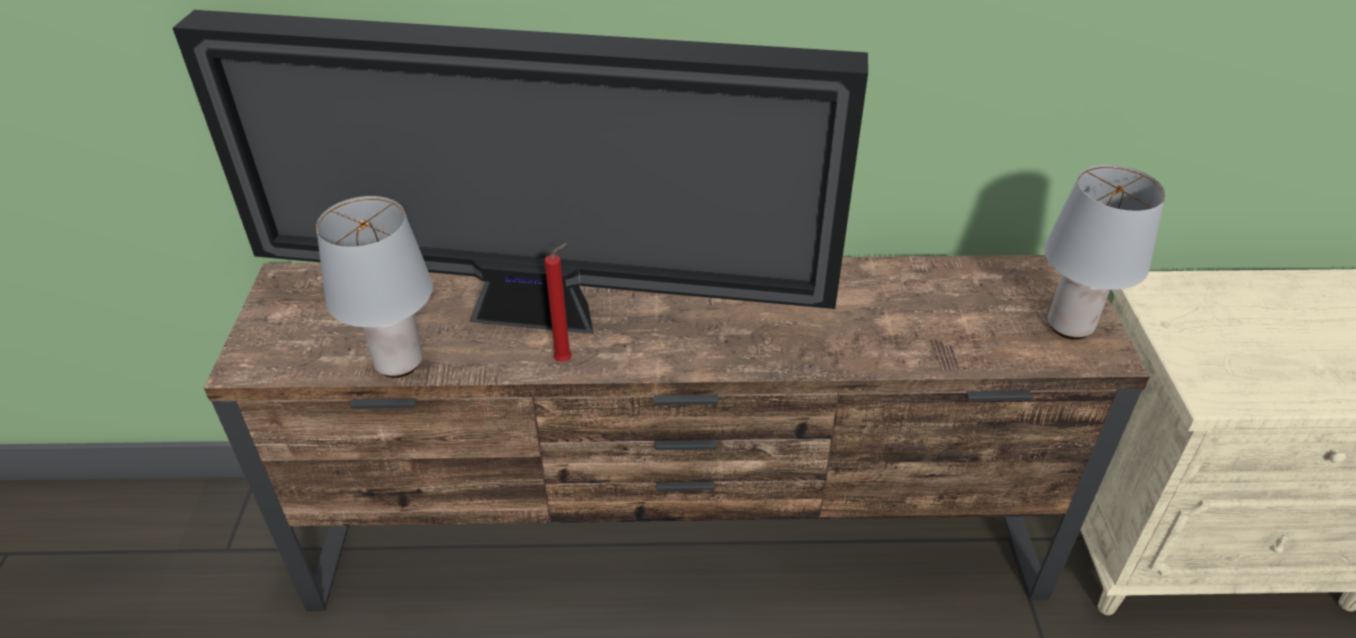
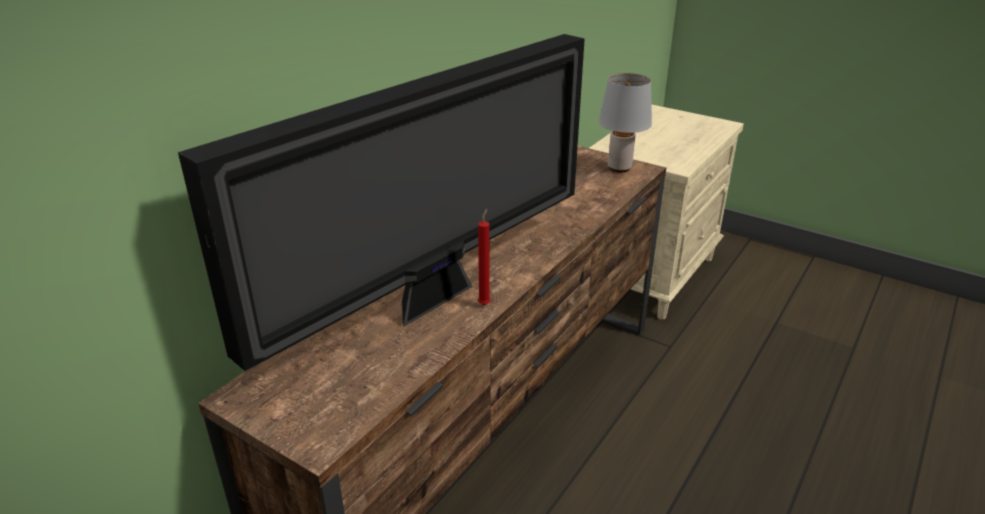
camera: 55 degrees left, 10 degrees down
(398, 364) = (410, 369): grey table lamp -> none

